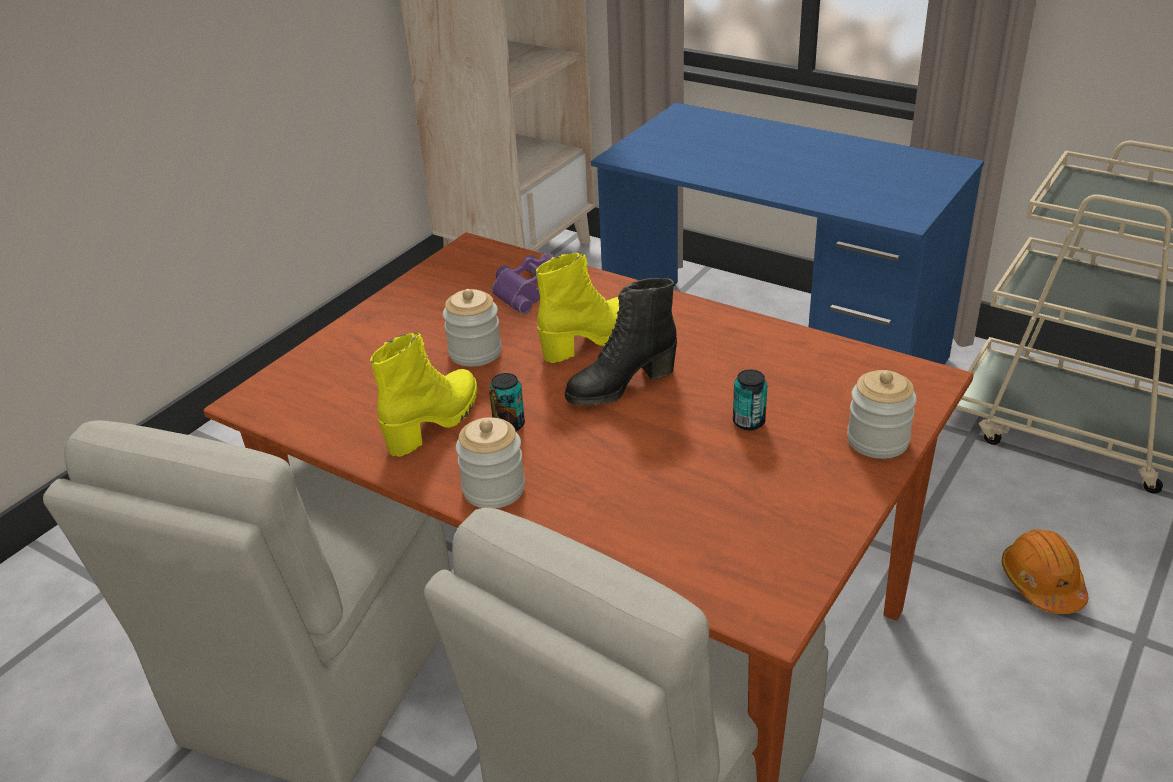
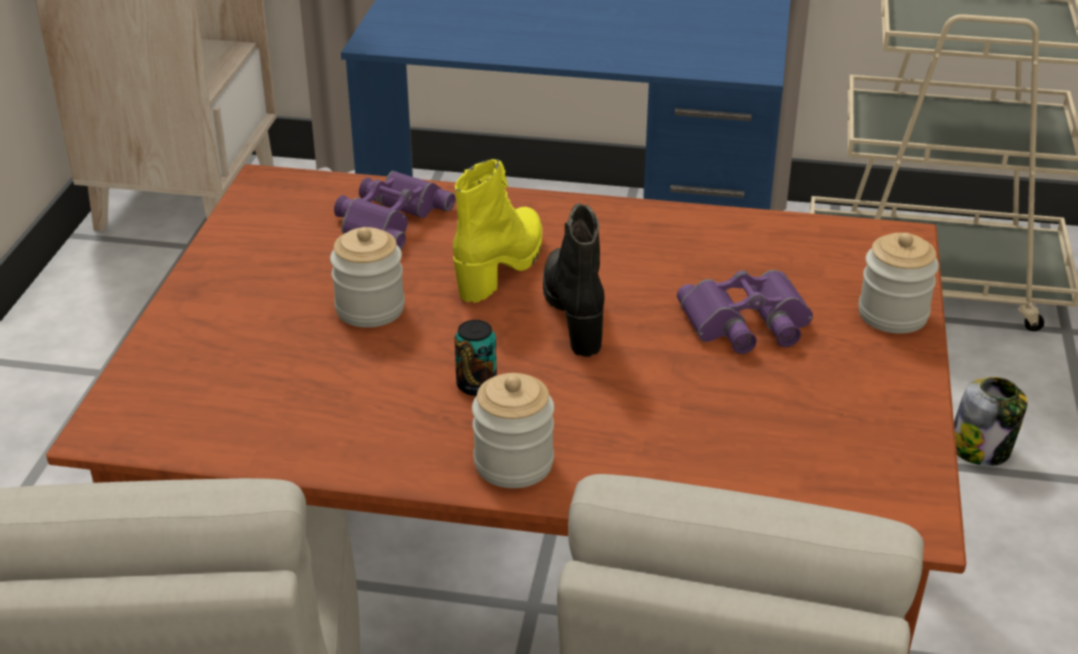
camera: 25 degrees left, 0 degrees up
(435, 422) = (381, 402): yellow boot -> none
(620, 386) = (575, 313): black boot -> black boot turned 135 degrees clockwise
(748, 422) = (747, 323): can -> purple binoculars
(1042, 583) = (981, 449): orange hard hat -> jar

